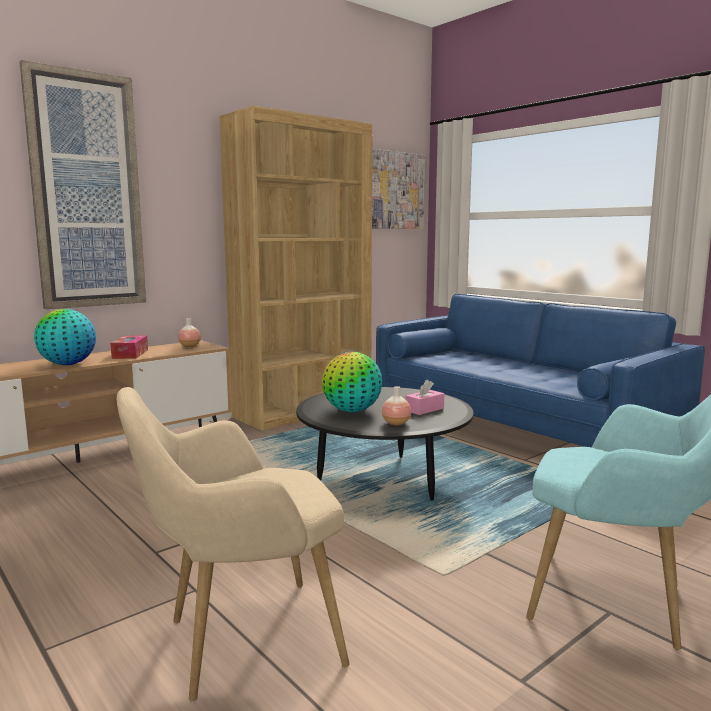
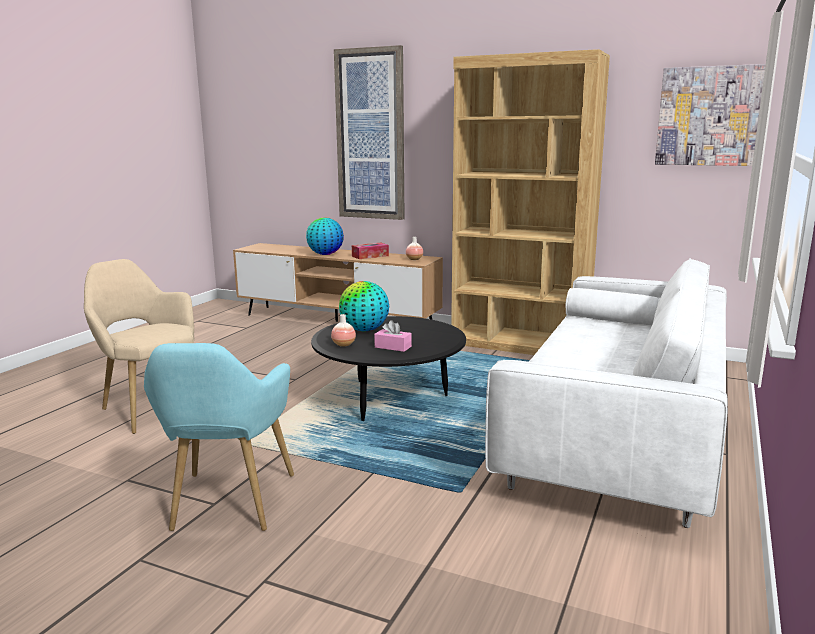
camera: 65 degrees right, 5 degrees up
(518, 427) = (618, 432): blue sofa -> white sofa

